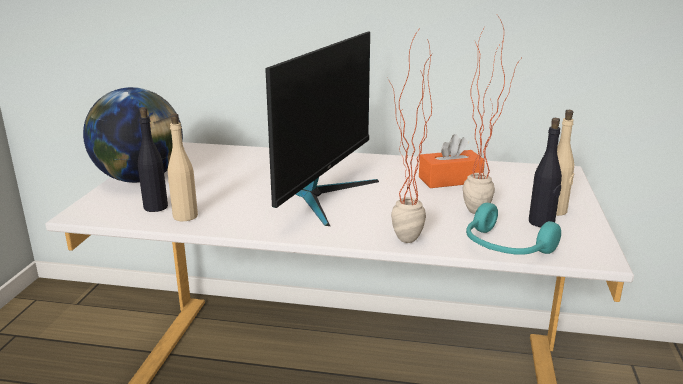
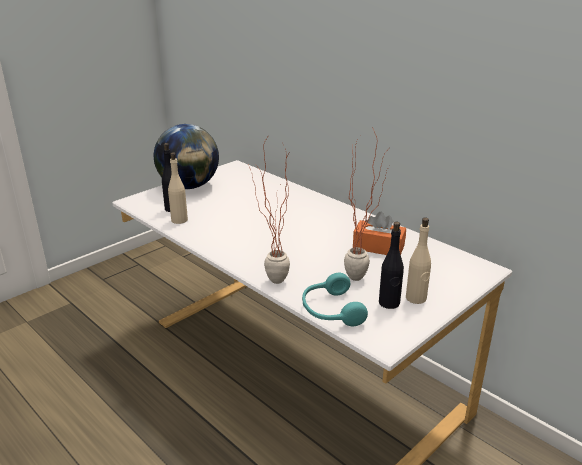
camera: 35 degrees right, 5 degrees up
(322, 195) = (274, 231): monitor -> none

